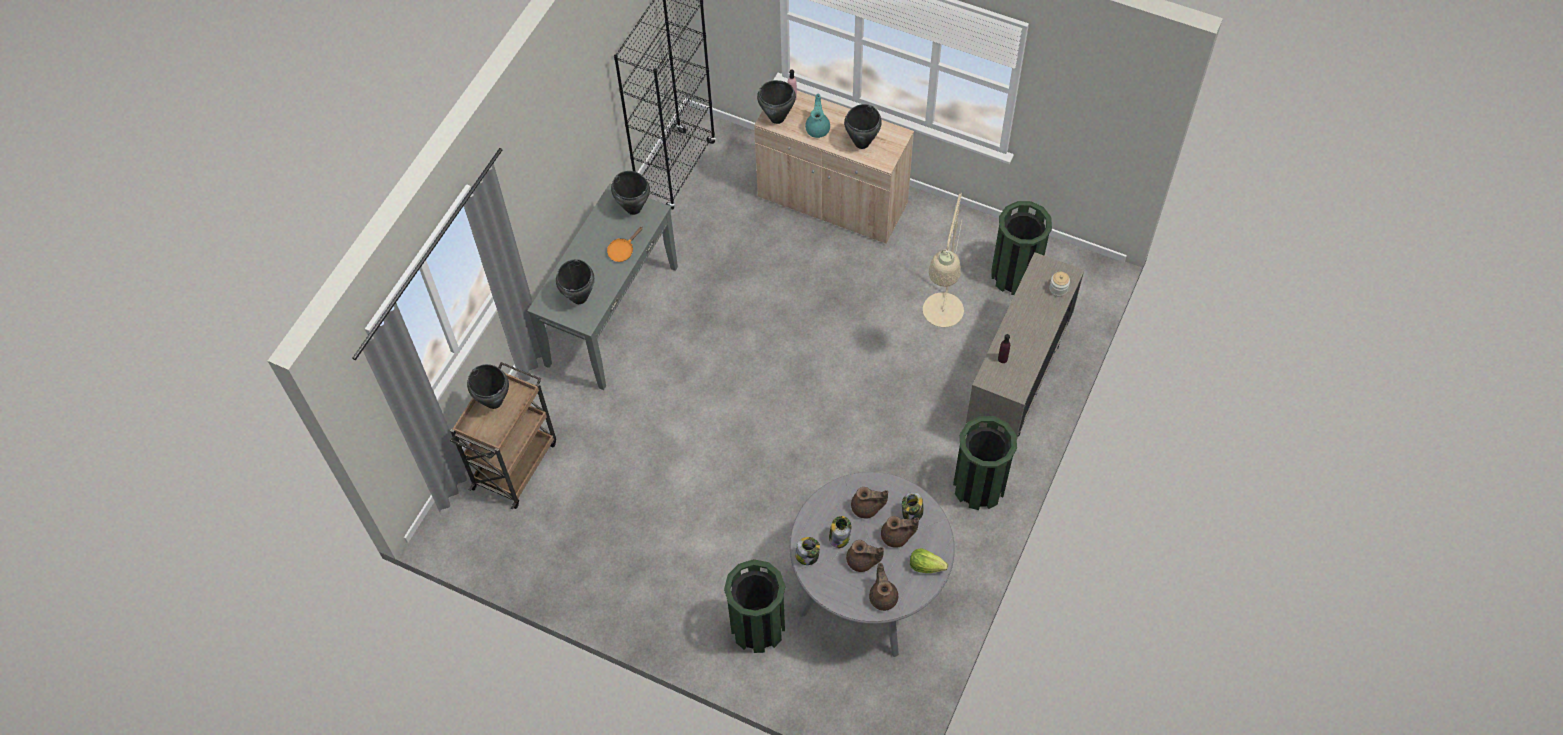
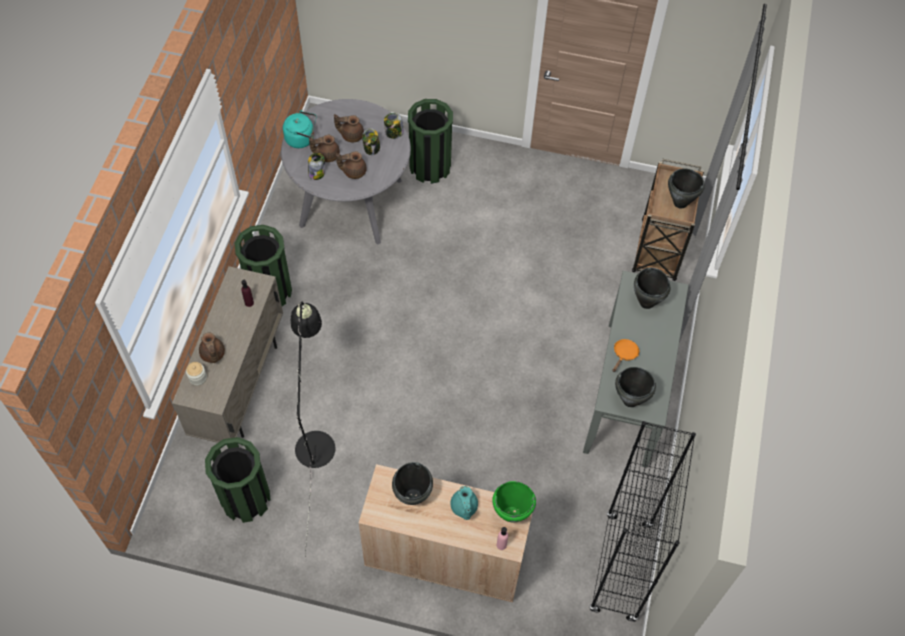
camera: 165 degrees right, 0 degrees up
(777, 118) = (511, 514): black cooking pot -> green cooking pot
(883, 596) = (332, 115): brown teapot -> brown teapot (212, 355)
(926, 565) = (302, 139): lettuce -> turquoise kettle
(941, 319) = (315, 439): beige floor lamp -> black floor lamp

